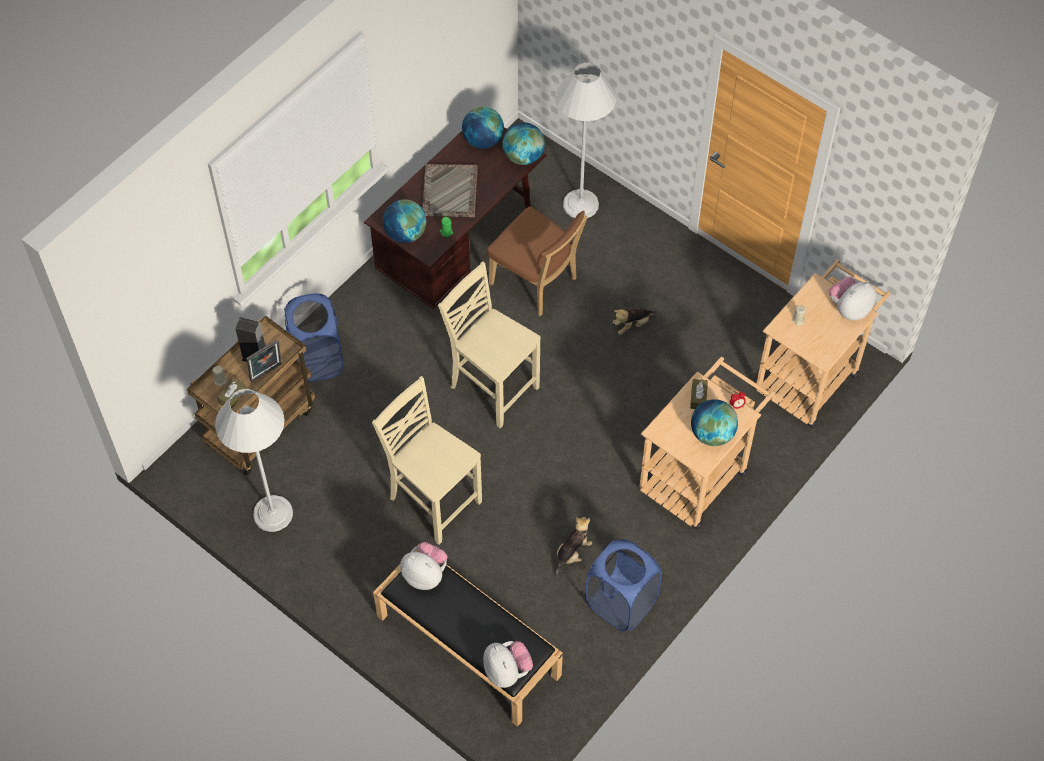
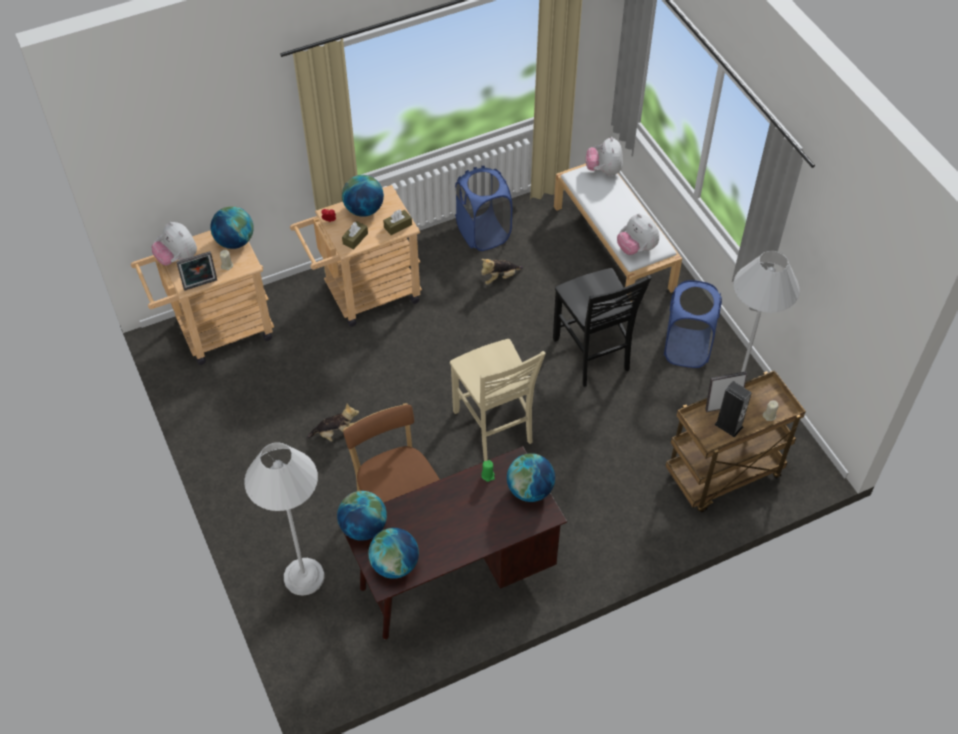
camera: 155 degrees left, 5 degrees down
(232, 396) = (762, 397): brown tissue box -> brown tissue box (398, 226)
(317, 359) = (646, 518): blue laundry basket -> blue laundry basket (686, 348)
(433, 500) = (592, 355): beige chair -> black chair
(450, 192) = (462, 518): grey tray -> none
(467, 645) = (614, 248): black bench -> white bench
(805, 290) = (201, 286): none -> picture frame
(811, 347) = (235, 241): none -> globe
(849, 309) = (178, 258): plush toy -> plush toy turned 60 degrees clockwise

